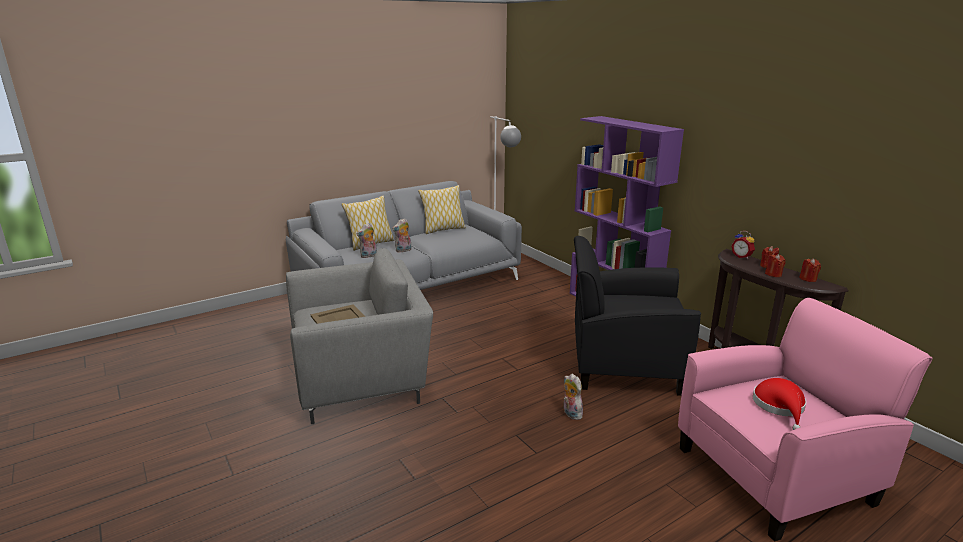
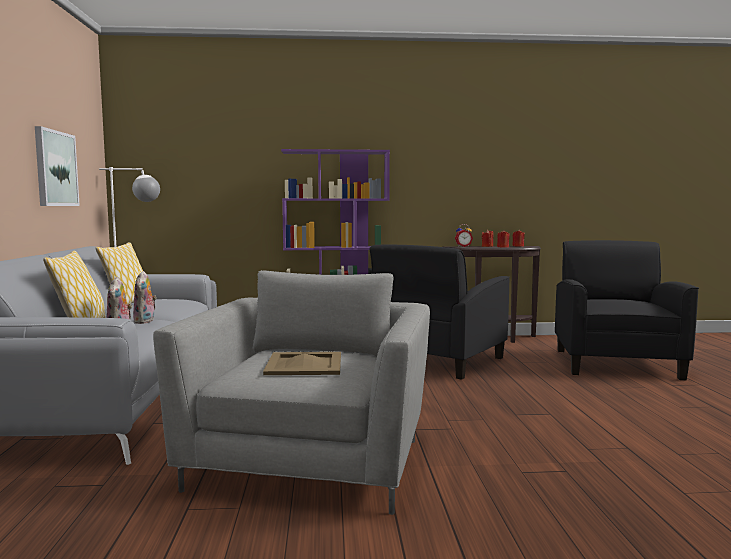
camera: 60 degrees left, 15 degrees down
(429, 127) = (55, 168): none -> picture
(570, 413) = (497, 390): plush toy -> none
(775, 475) = (615, 363): pink armchair -> black armchair
(780, 406) = (624, 301): red hat -> none

